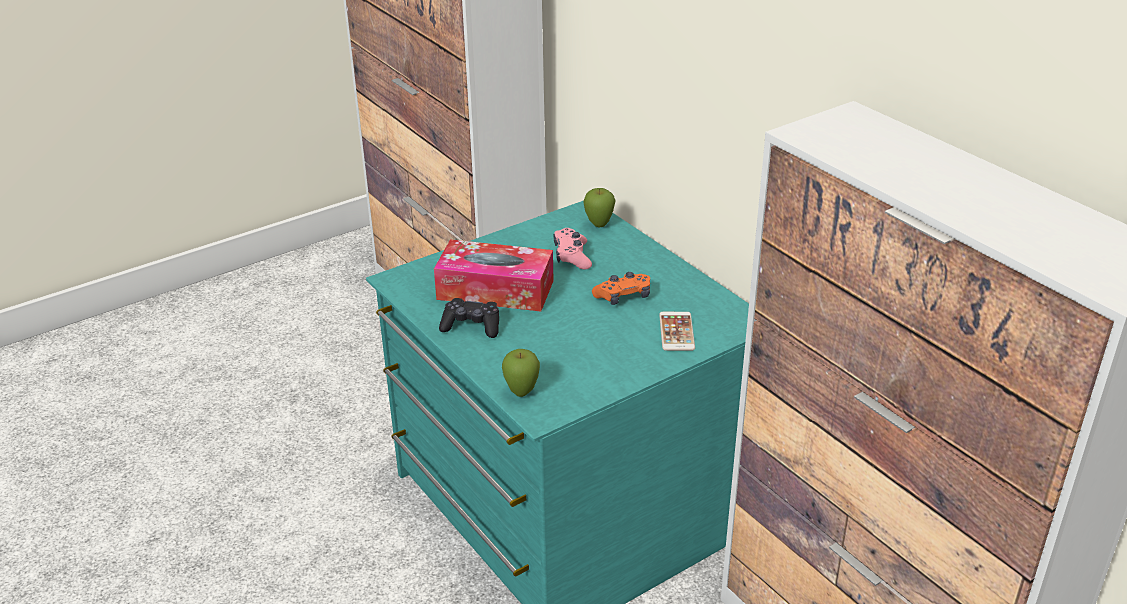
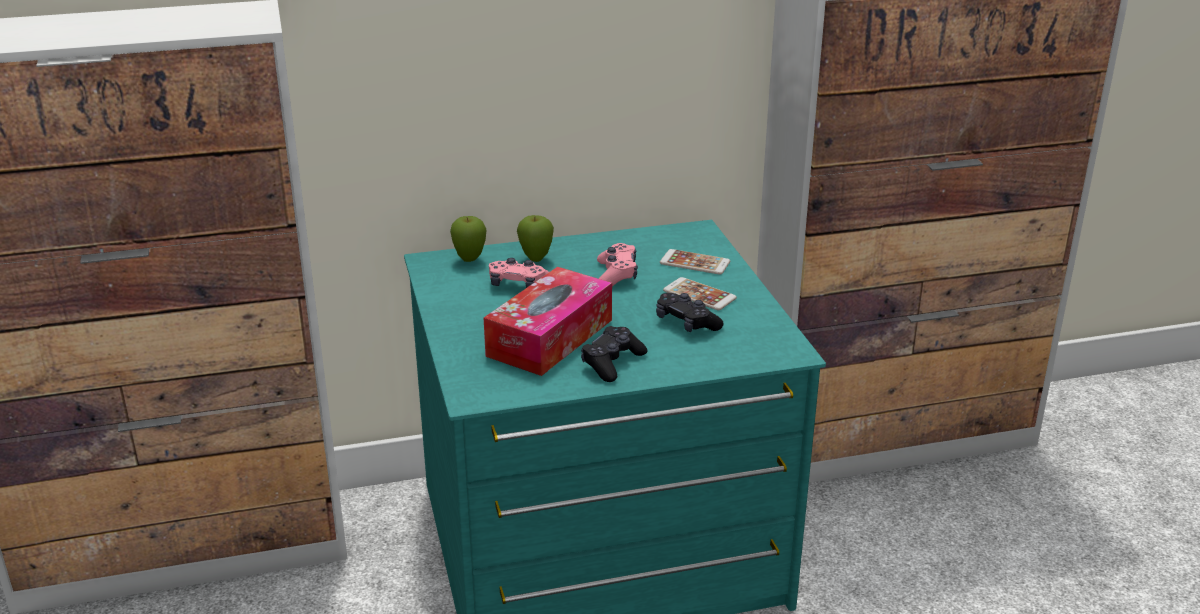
camera: 70 degrees left, 5 degrees down
(522, 393) = (750, 355): apple -> apple (536, 259)
(559, 349) = (686, 323): none -> black game controller
(615, 346) = (699, 295): none -> phone
(623, 297) = (616, 274): orange game controller -> pink game controller

